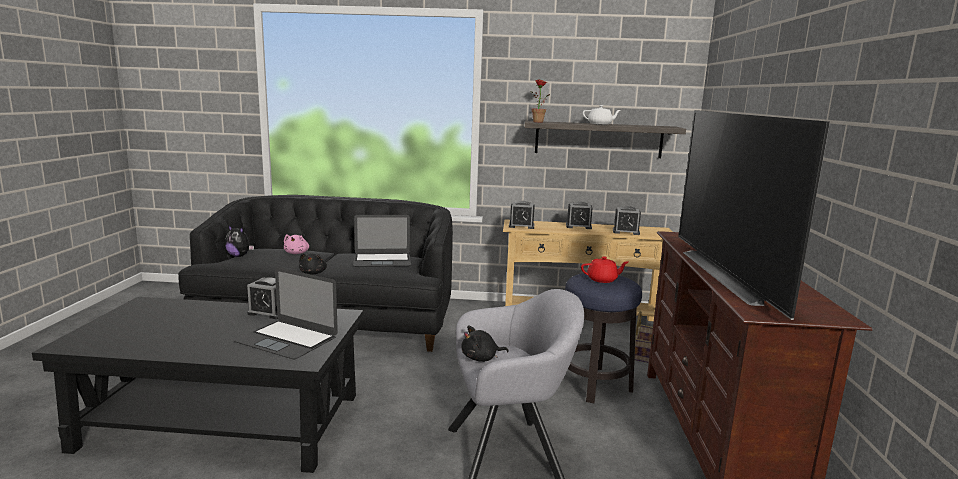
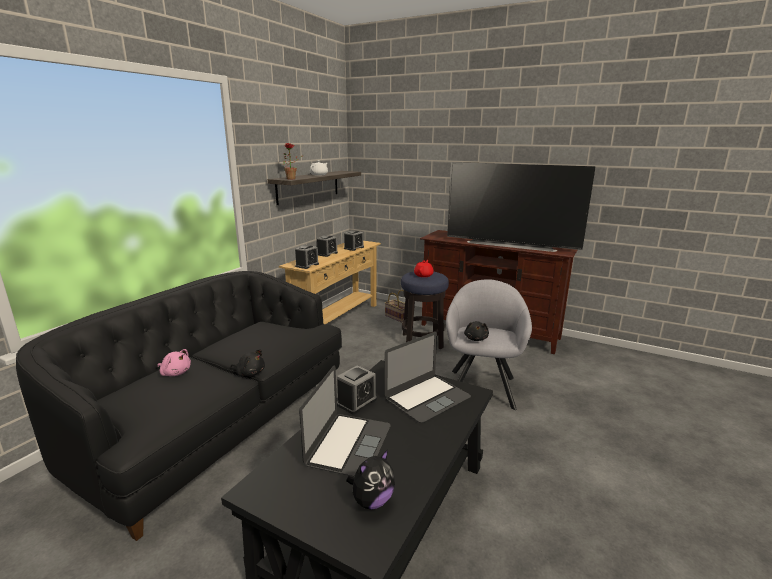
camera: 65 degrees left, 5 degrees up
(239, 256) = (129, 411): plush toy -> plush toy (372, 500)
(382, 260) = (267, 334): laptop -> laptop (348, 444)

